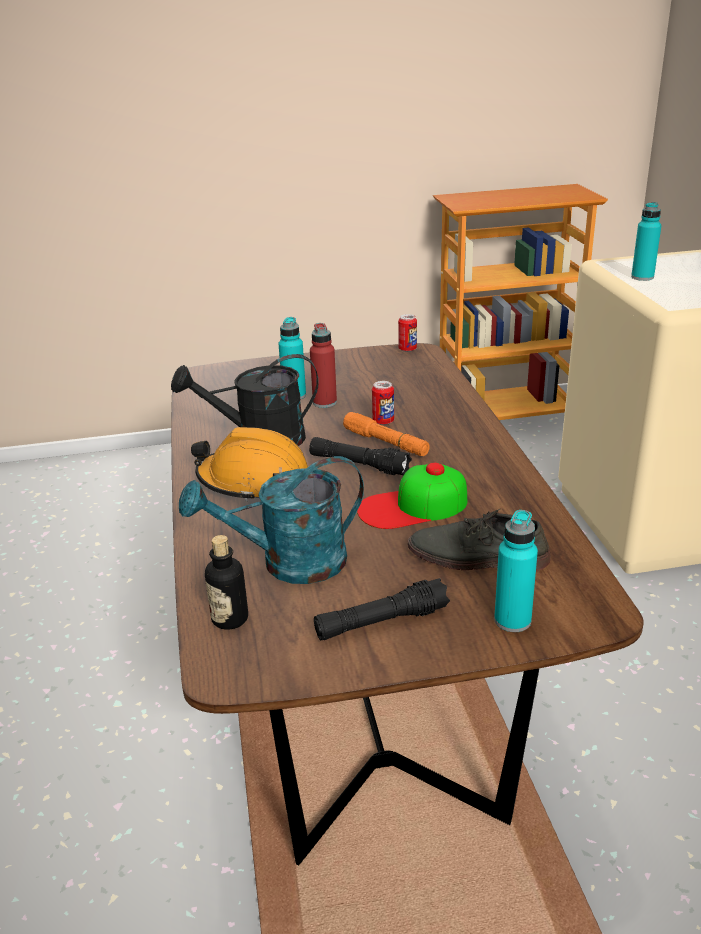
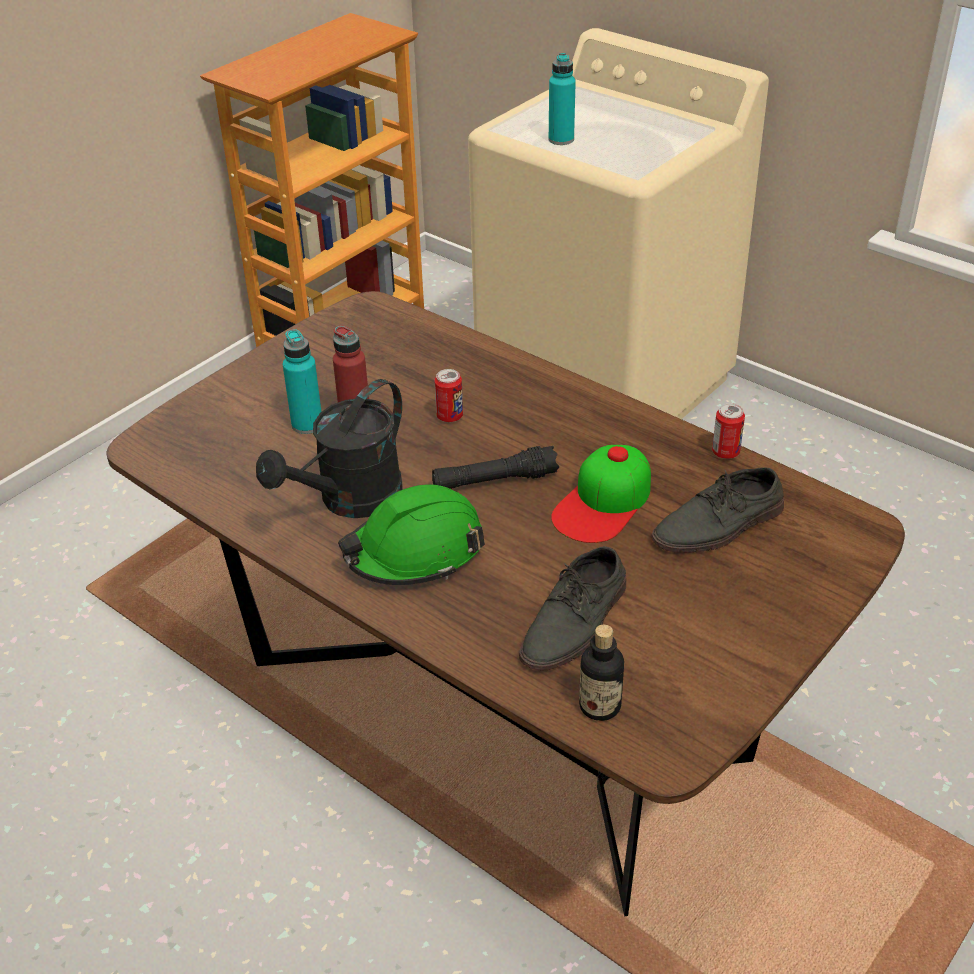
camera: 40 degrees left, 10 degrees up
(254, 481) = (415, 552): orange hard hat -> green hard hat
(289, 564) = (576, 622): turquoise watering can -> grey shoe
(381, 622) = (724, 632): black flashlight -> none
(386, 443) = (486, 442): orange flashlight -> none
(407, 349) = (352, 309): can -> can (725, 452)
(512, 620) = (815, 571): turquoise bottle -> none

